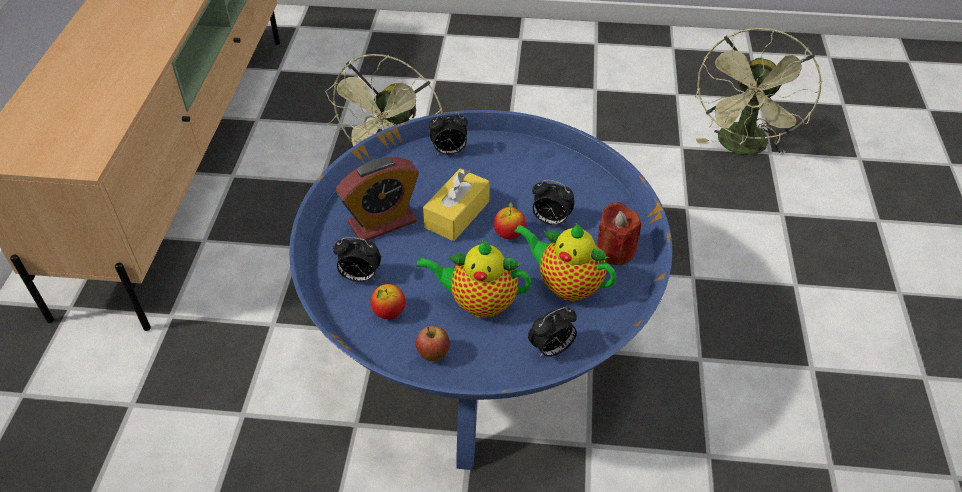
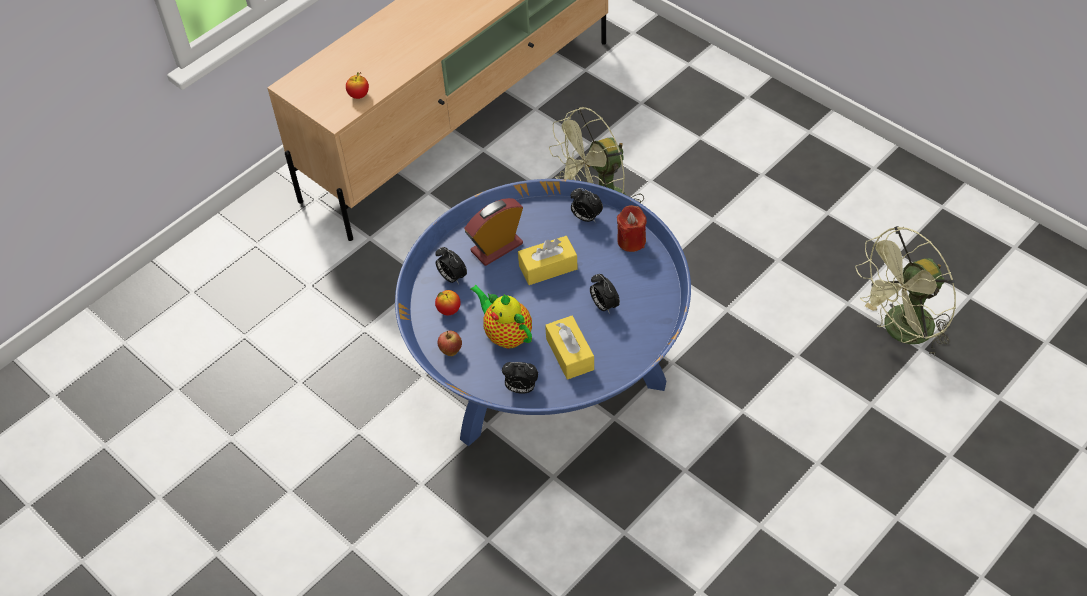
camera: 40 degrees right, 5 degrees up
(382, 222) = (497, 247): alarm clock -> alarm clock turned 135 degrees clockwise
(509, 234) = (567, 300): apple -> apple (359, 95)
(566, 285) = (570, 354): teapot -> yellow tissue box
(615, 251) = (624, 350): red candle -> red candle (631, 241)

